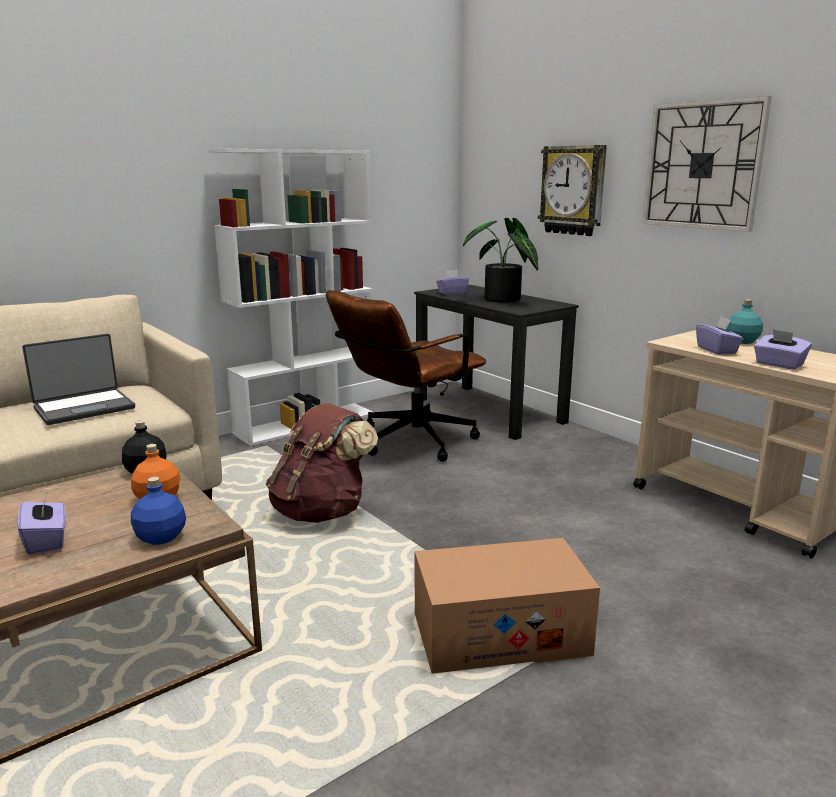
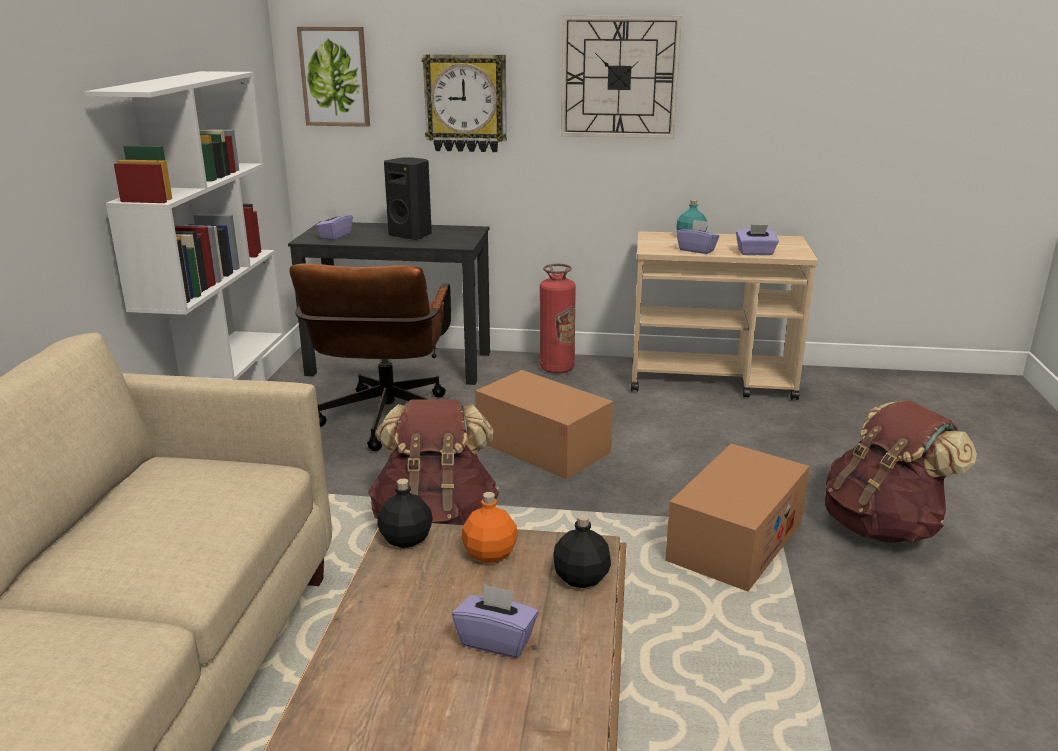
camera: 45 degrees left, 5 degrees up
(84, 408) = (184, 509): laptop -> none
(161, 538) = (582, 578): blue bottle -> black bottle
(483, 496) = (542, 446): none -> cardboard box
(490, 167) = (335, 76): none -> picture
(503, 300) = (411, 235): potted plant -> black speaker
(601, 450) = (557, 368): none -> fire extinguisher
(681, 708) = (882, 526): none -> brown backpack

